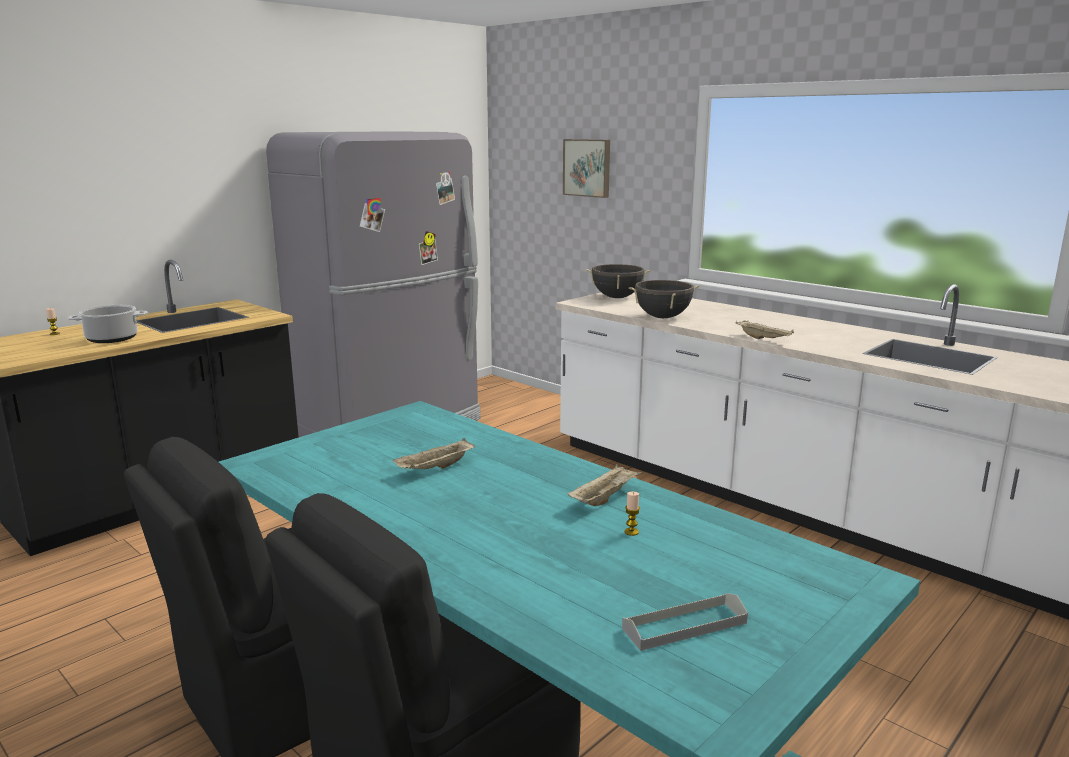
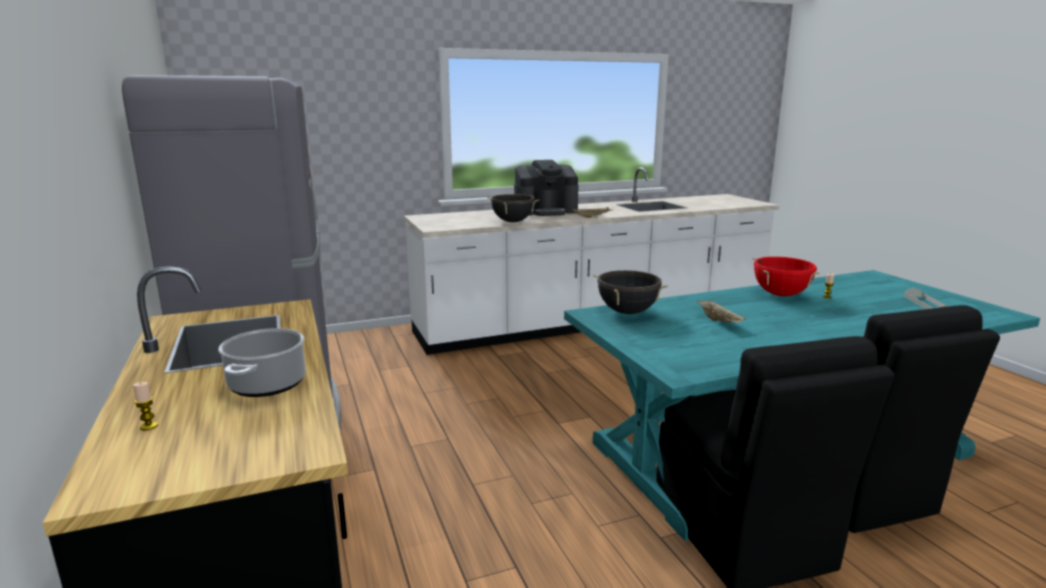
camera: 65 degrees left, 0 degrees up
(587, 167) = (327, 117): picture -> none
(604, 498) = (780, 295): beige tray -> red cooking pot
(617, 297) = (436, 220): black cooking pot -> black cooking pot (627, 312)
(758, 319) = (545, 211): none -> coffee machine

